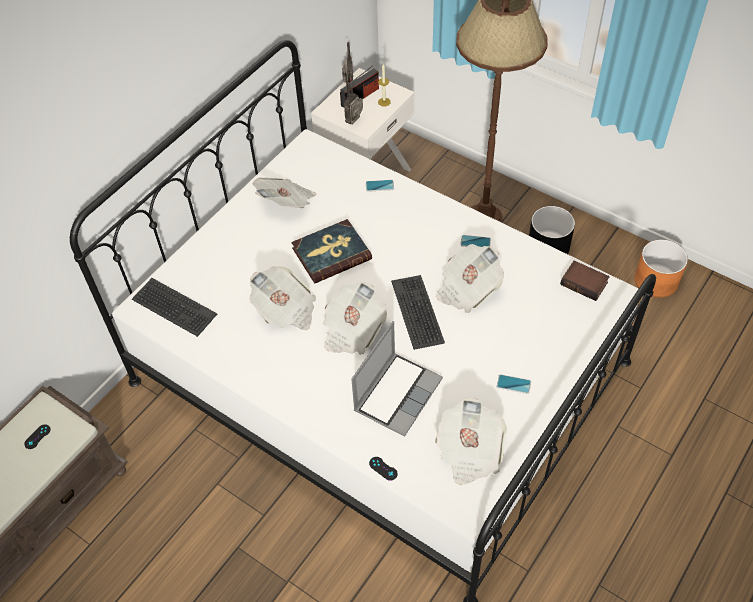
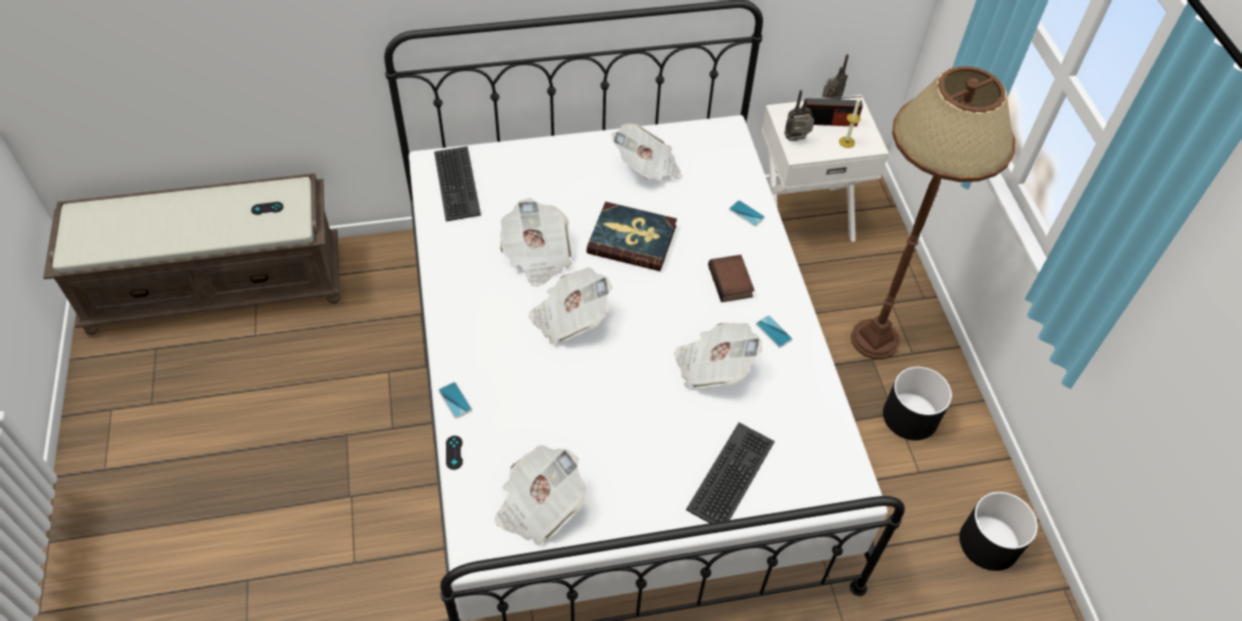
camera: 40 degrees right, 0 degrees up
(397, 393) = (541, 402): laptop -> none
(418, 312) = (644, 349): keyboard -> keyboard (732, 476)
(513, 384) = (649, 485): phone -> phone (455, 400)
(585, 283) = (835, 456): book -> book (732, 282)
(656, 281) = (989, 543): orange planter -> black planter

